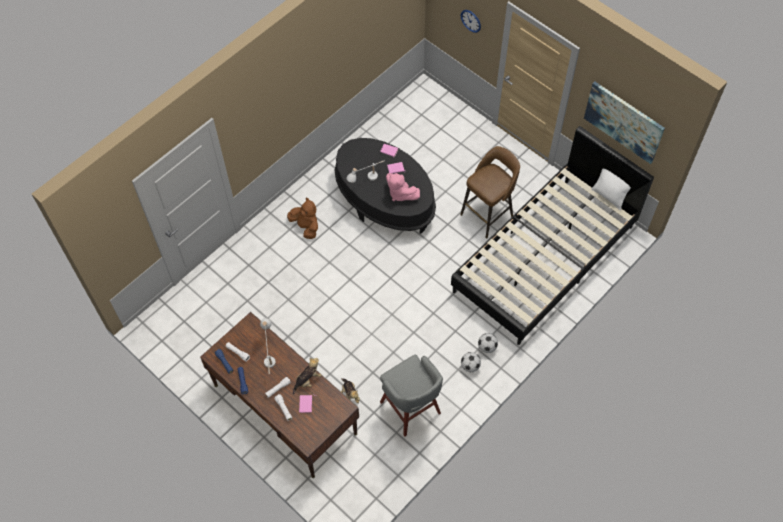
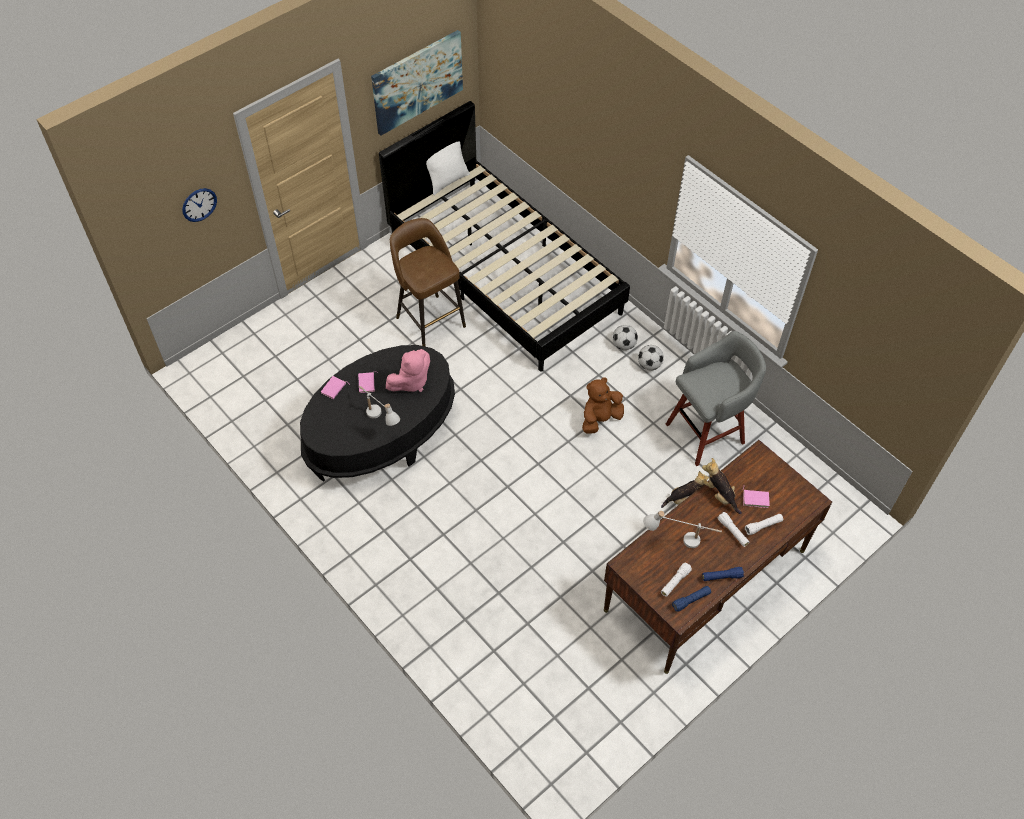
camera: 85 degrees left, 5 degrees down
(306, 226) = (409, 536): brown plush toy -> brown plush toy (600, 419)

